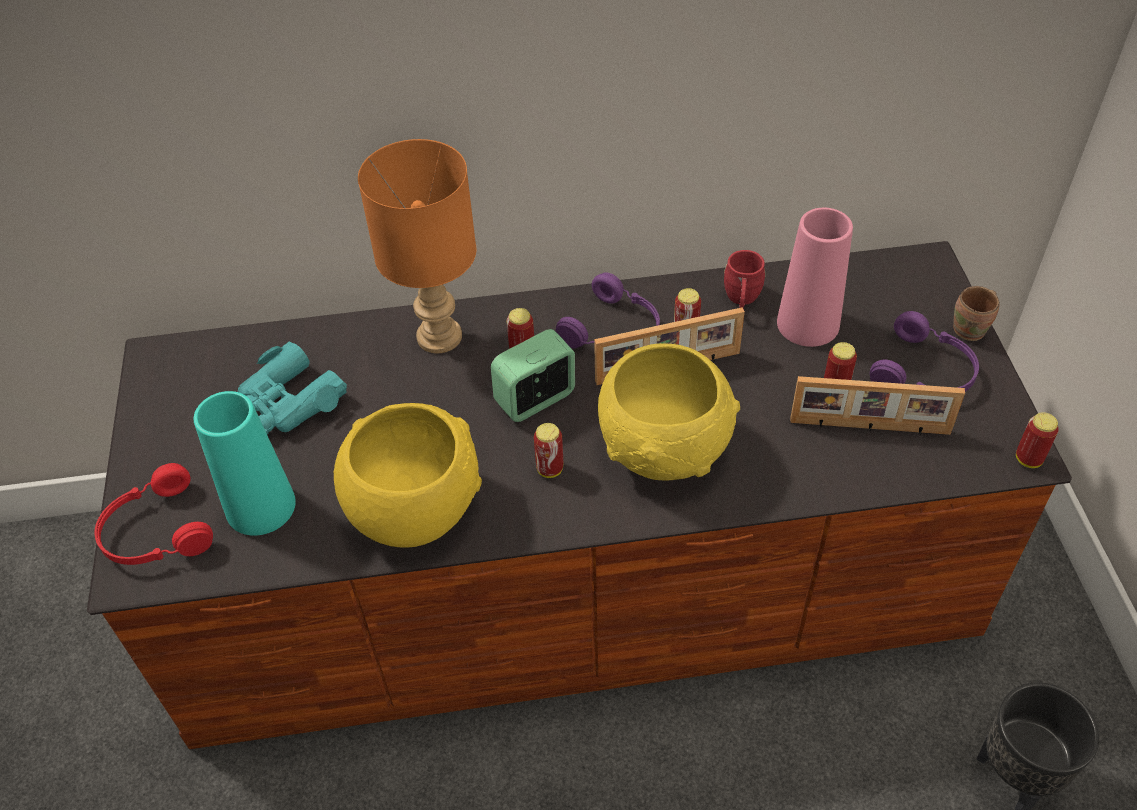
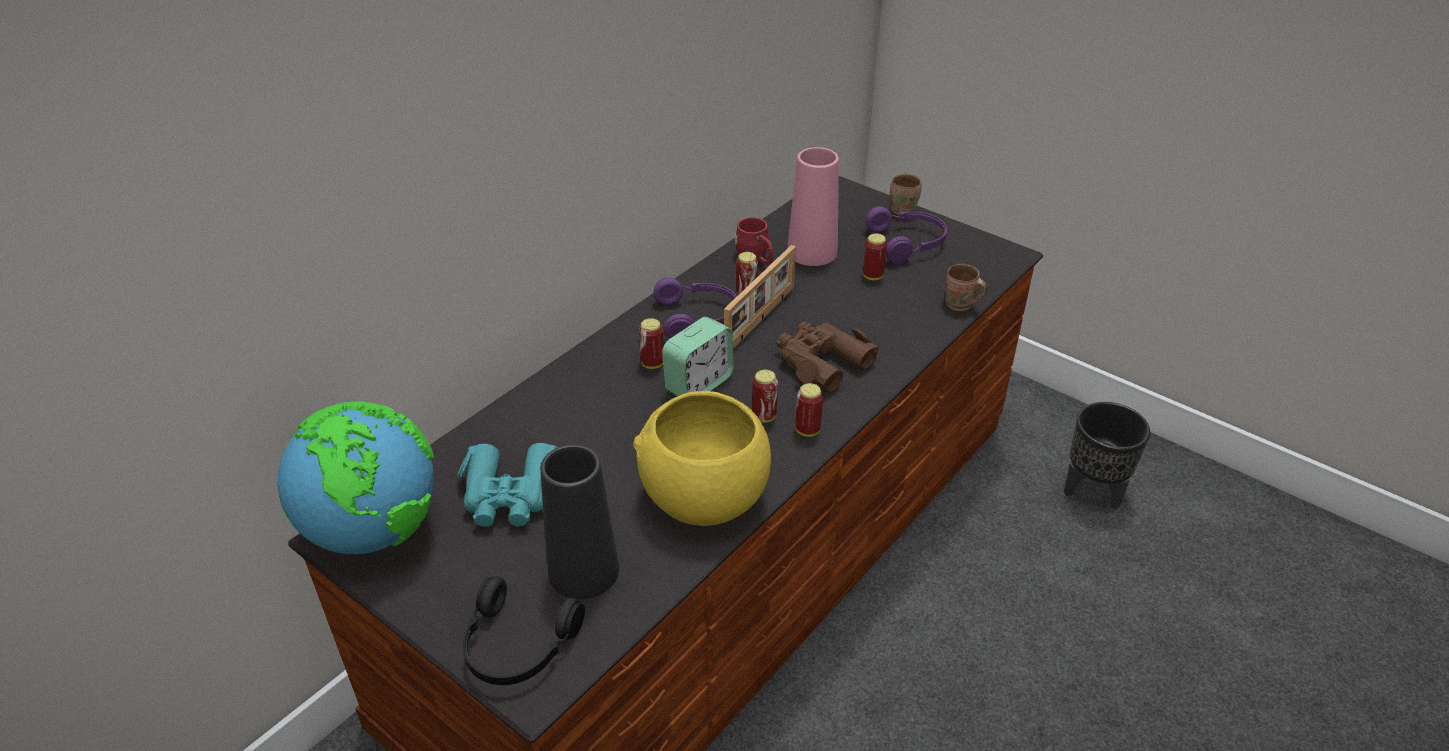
camera: 45 degrees left, 10 degrees down
(155, 532) = (517, 647): red headphones -> black headphones
(178, 368) = (374, 530): none -> globe
(260, 506) = (583, 571): turquoise vase -> black vase
(440, 338) = (577, 387): orange table lamp -> none
(535, 399) = (699, 384): alarm clock -> alarm clock turned 150 degrees counterclockwise
(666, 449) = (821, 362): yellow bowl -> brown binoculars
(869, 428) = (917, 285): picture frame -> none
(885, 479) = (960, 305): none -> brown mug
(1028, 459) = (1013, 255): can -> can (807, 430)

